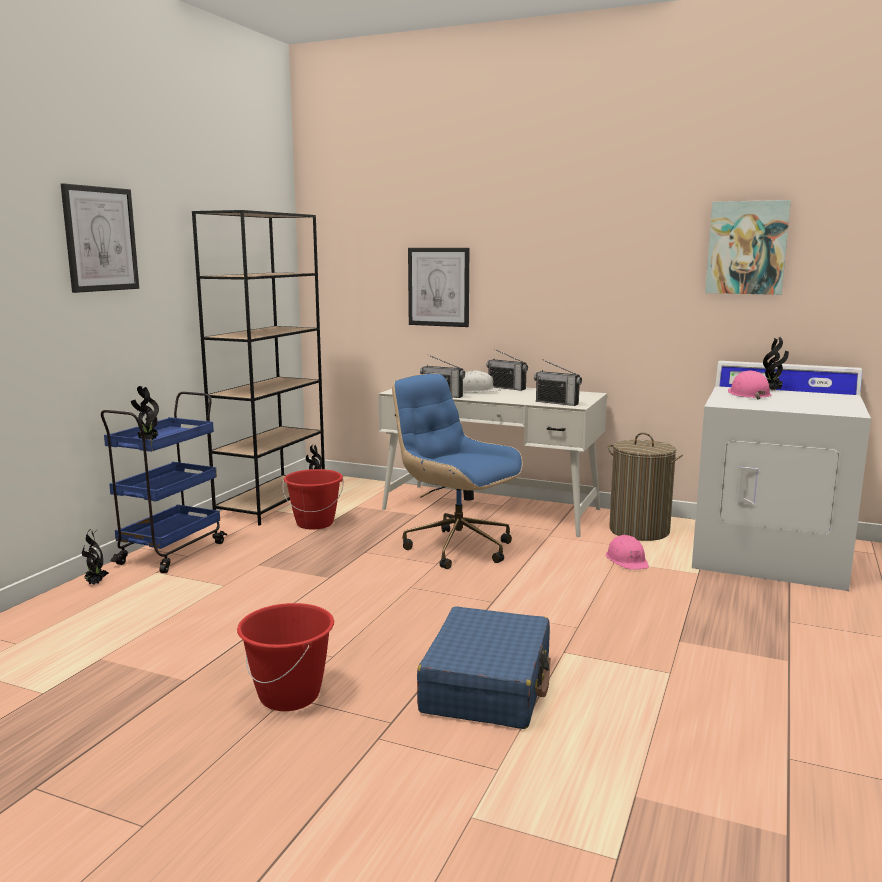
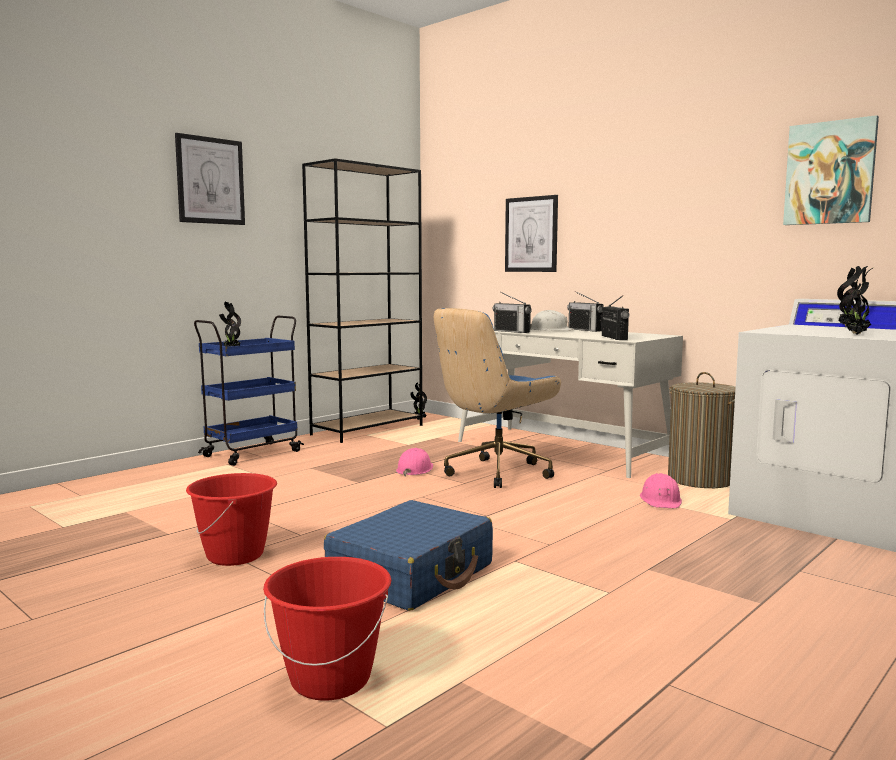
camera: 20 degrees right, 5 degrees down
(95, 584) = (175, 466): potted plant -> potted plant (857, 334)
(315, 523) = (388, 445): red bucket -> red bucket (331, 679)
(455, 547) = (495, 473): blue office chair -> blue office chair turned 105 degrees counterclockwise
(557, 403) = (614, 338): radio -> radio turned 150 degrees counterclockwise
(748, 394) = (812, 328): pink hard hat -> pink hard hat (415, 470)

